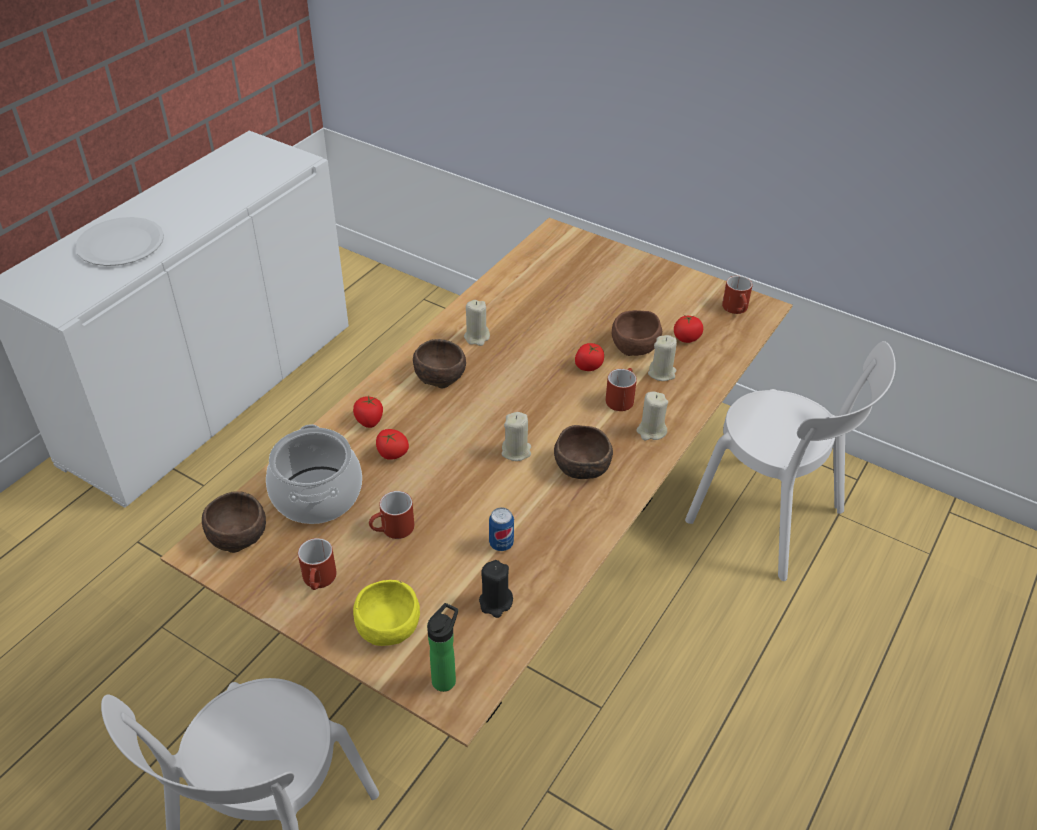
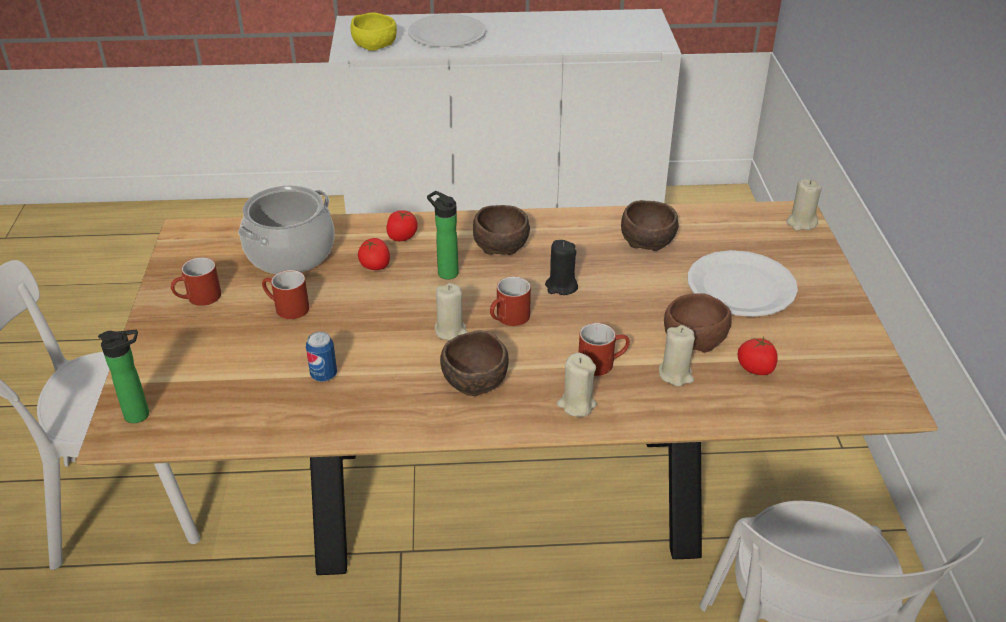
camera: 55 degrees right, 5 degrees down
(238, 533) = (217, 238): brown bowl -> brown bowl (649, 239)
(389, 624) = (178, 356): yellow bowl -> yellow bowl (376, 44)
(442, 420) = (445, 272): none -> bottle
(477, 337) = (577, 240): beige candle -> beige candle (801, 223)
(495, 602) = (249, 404): black candle -> black candle (561, 286)
(588, 366) = (622, 322): tomato -> none
(604, 297) = (741, 286): none -> white plate
(737, 309) = (860, 386): red mug -> red mug (509, 319)

